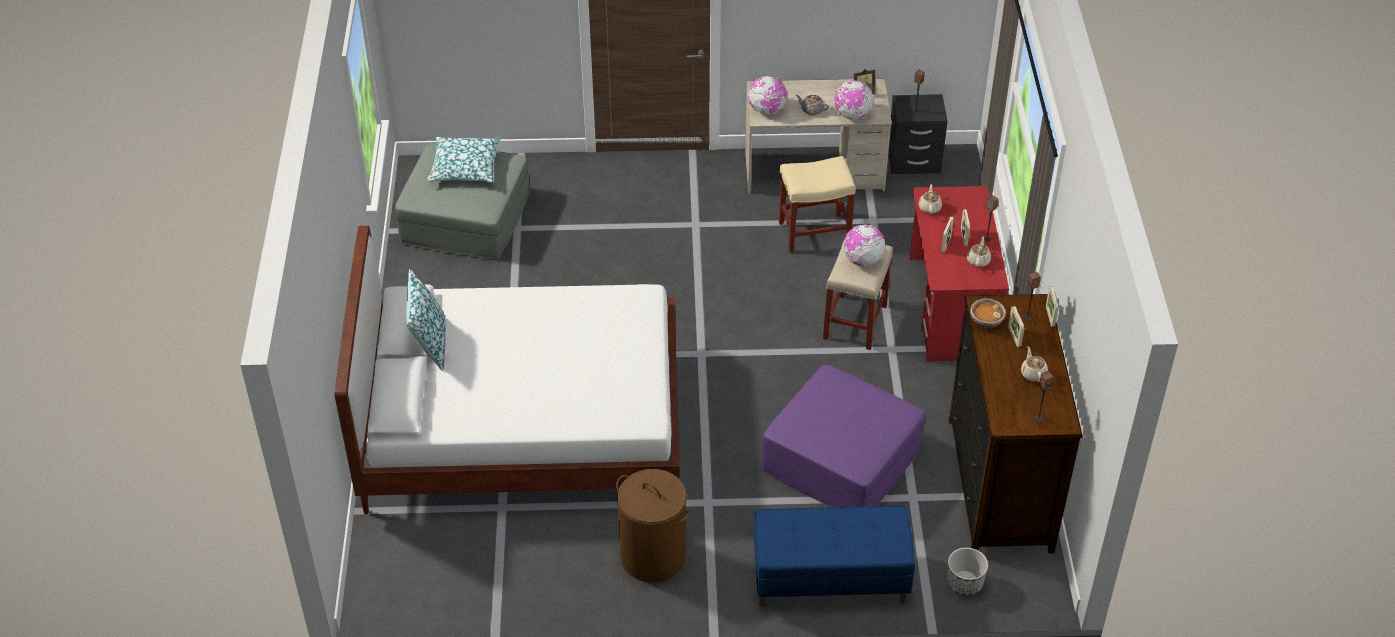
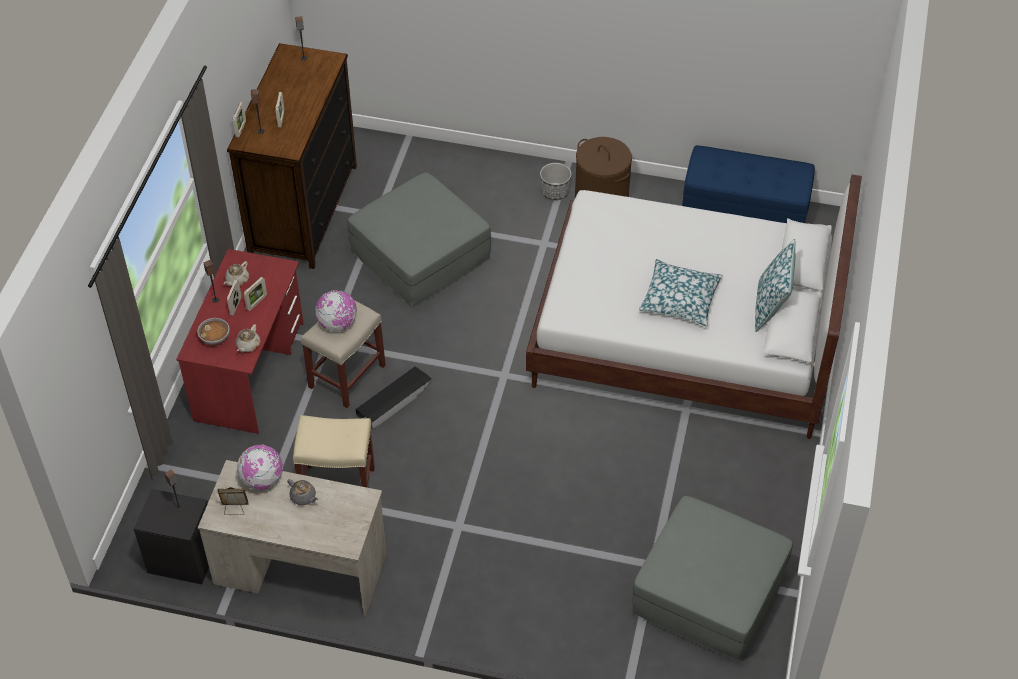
camera: 165 degrees left, 5 degrees up
(465, 167) = (708, 571): pillow -> pillow (680, 299)
(767, 110) = (353, 508): globe -> none
(798, 310) = (394, 400): none -> black storage box
(829, 580) = (471, 170): blue bench -> blue bench (744, 213)
(842, 460) = (420, 254): purple ottoman -> grey ottoman
(964, 583) = (373, 149): planter -> planter (555, 192)
(986, 321) = (295, 136): bowl -> bowl (215, 338)
(1033, 373) = (285, 89): beige teapot -> none

